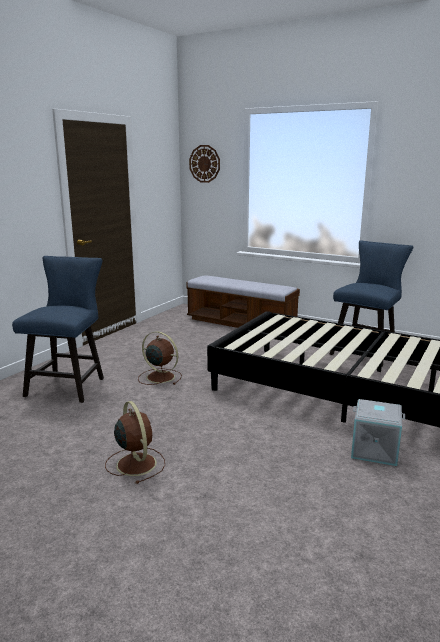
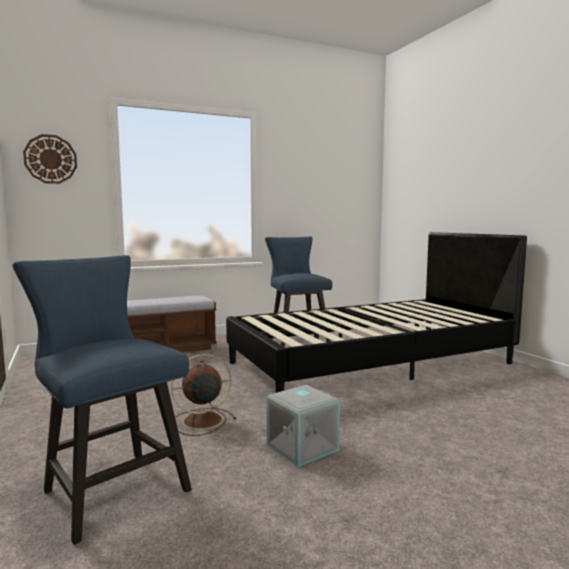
camera: 55 degrees left, 10 degrees down
(135, 463) = (407, 493): brown fan -> none
(375, 450) = (461, 386): grey storage box -> grey storage box (302, 447)

